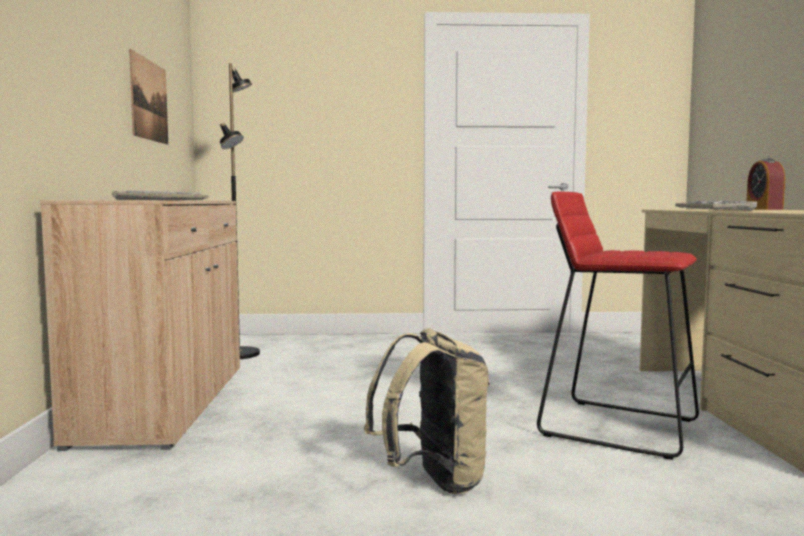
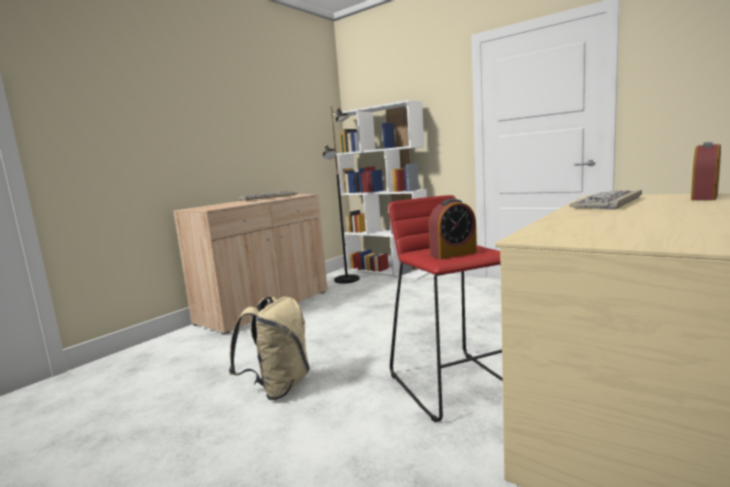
camera: 40 degrees right, 5 degrees up
(149, 100) = (285, 137): picture -> none
(285, 339) = (388, 271): none -> white bookcase
(651, 253) = (453, 254): none -> alarm clock

